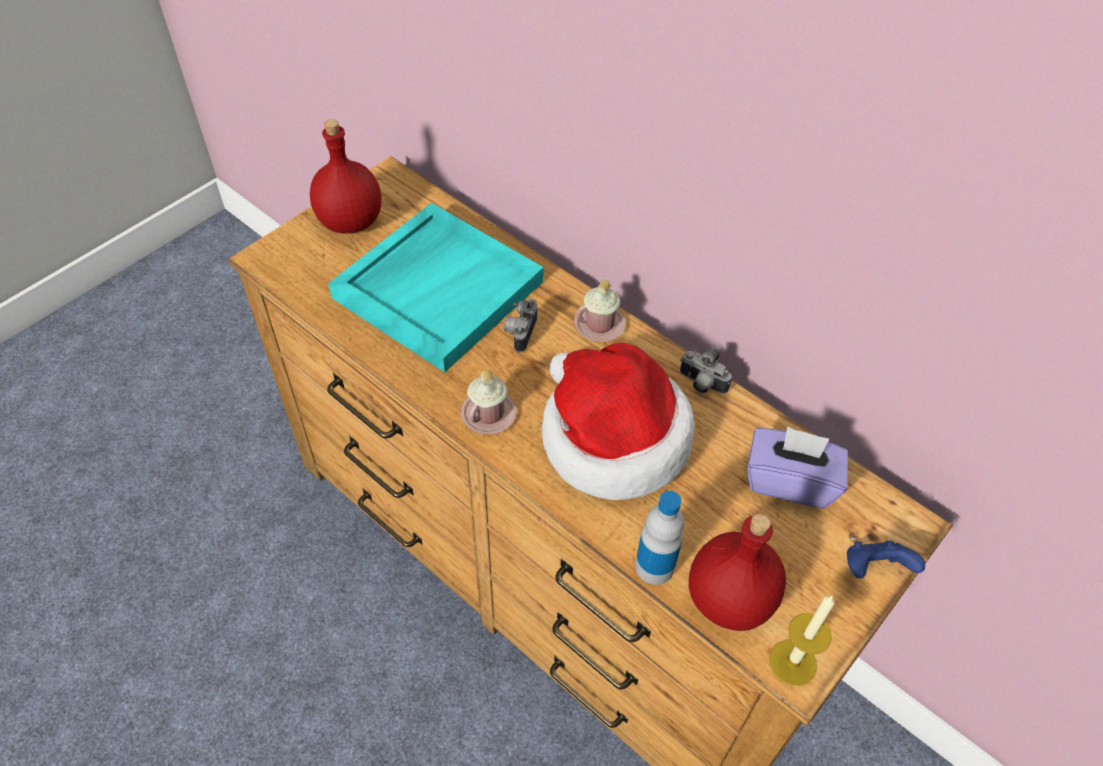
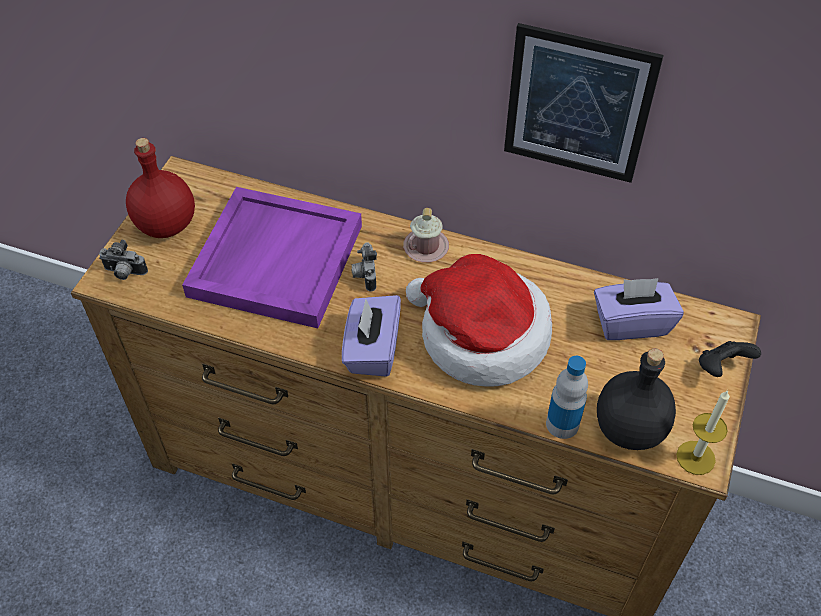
camera: 20 degrees left, 0 degrees up
(438, 288) = (275, 259): turquoise tray -> purple tray
(488, 413) = (372, 350): pink mug -> purple tissue box
(701, 385) = (529, 270): camera -> camera (124, 273)
(730, 601) = (630, 429): red bottle -> black bottle
(786, 205) = (578, 105): none -> picture
(874, 569) = (721, 367): blue game controller -> black game controller

